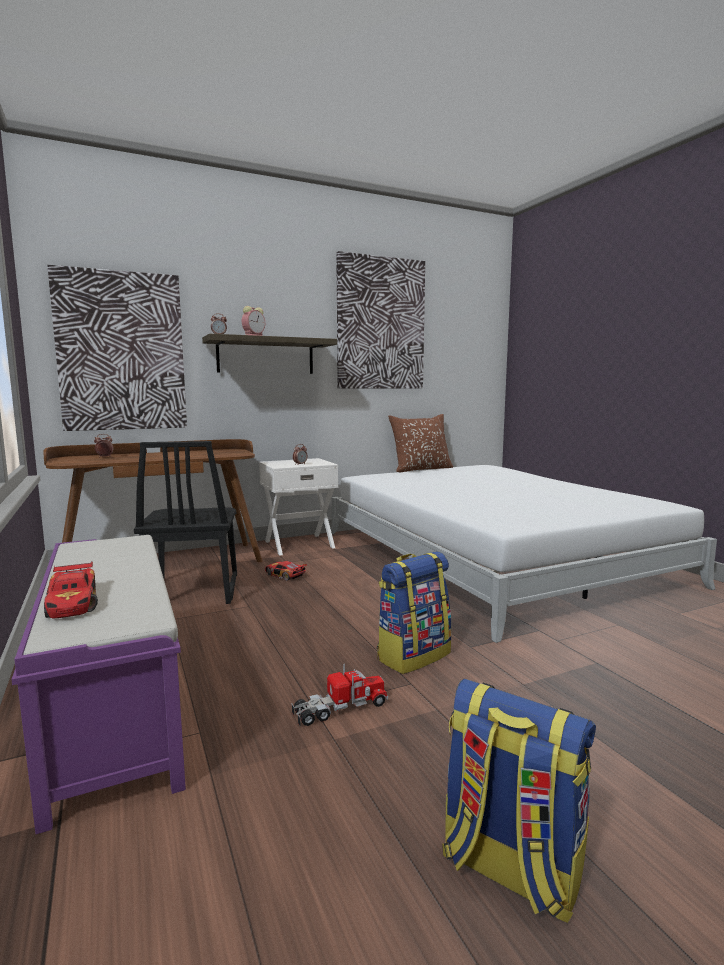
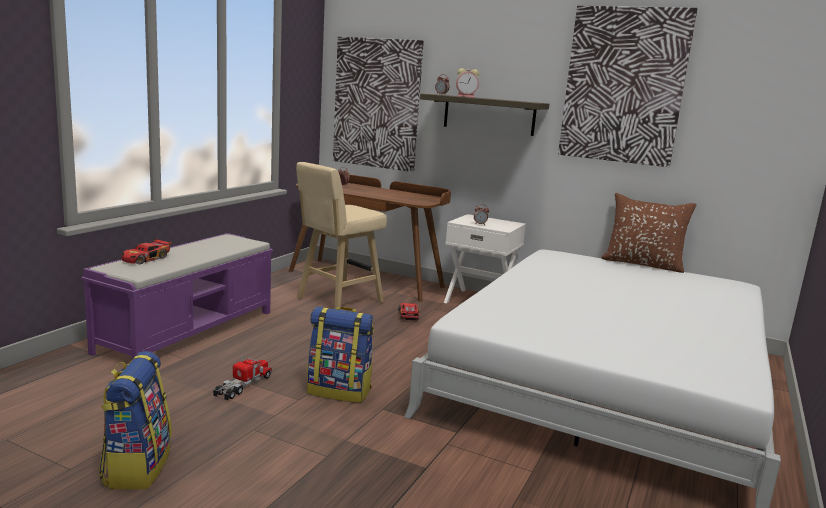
camera: 50 degrees right, 5 degrees up
(191, 592) = (337, 301): black chair -> beige stool
(340, 709) = (243, 386): toy truck -> toy truck turned 90 degrees counterclockwise

